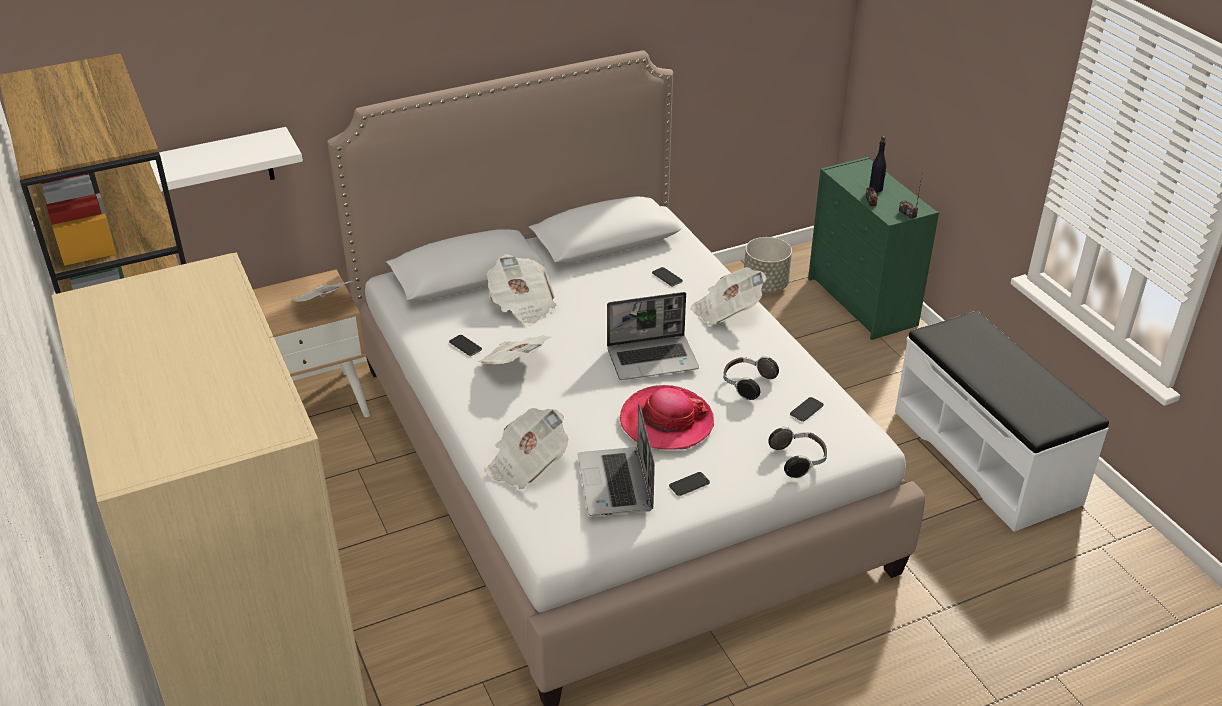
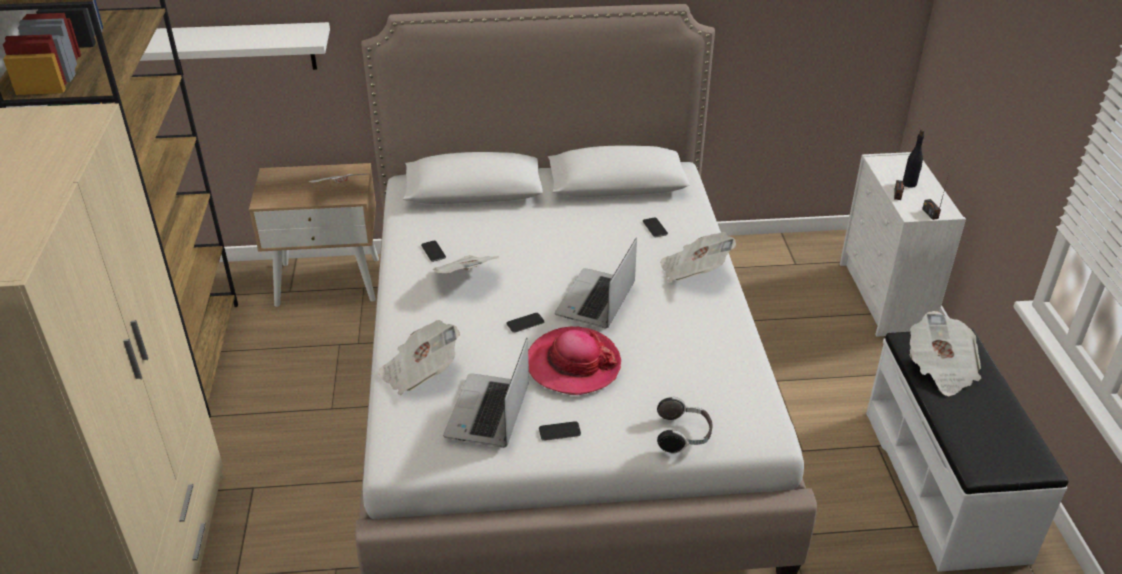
camera: 20 degrees right, 0 degrees up
(522, 305) = (505, 226): newspaper -> newspaper (940, 369)
(653, 358) = (596, 301): laptop -> laptop turned 105 degrees clockwise
(747, 384) = (674, 346): headphones -> none
(765, 285) = (794, 261): grey planter -> none
(806, 410) = (720, 386): phone -> phone (525, 323)
(863, 302) = (885, 298): green dresser -> white dresser

